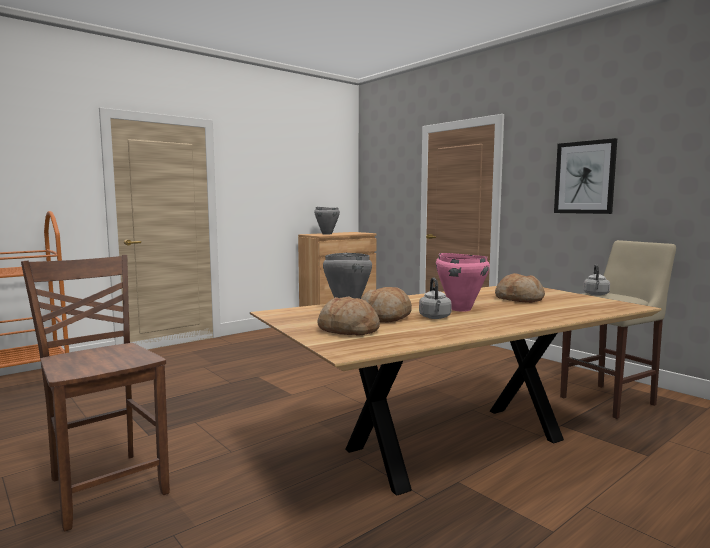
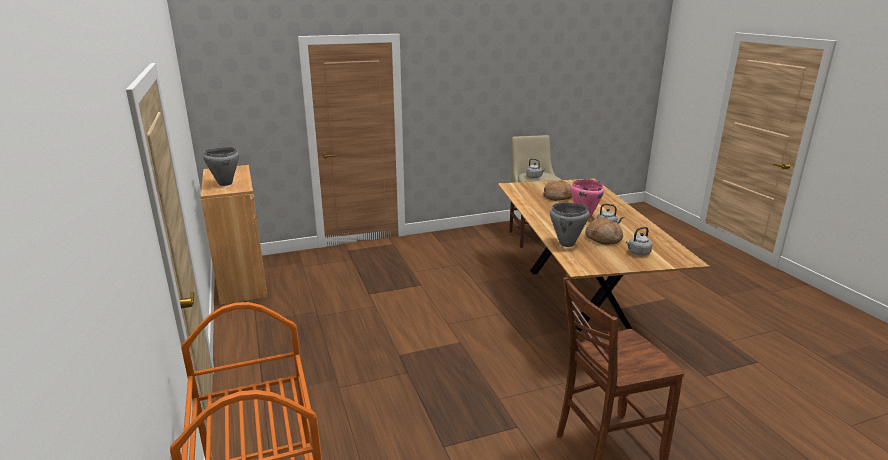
camera: 70 degrees left, 15 degrees up
(348, 330) = (638, 253): bread -> grey kettle
(584, 177) = (472, 91): picture -> none

